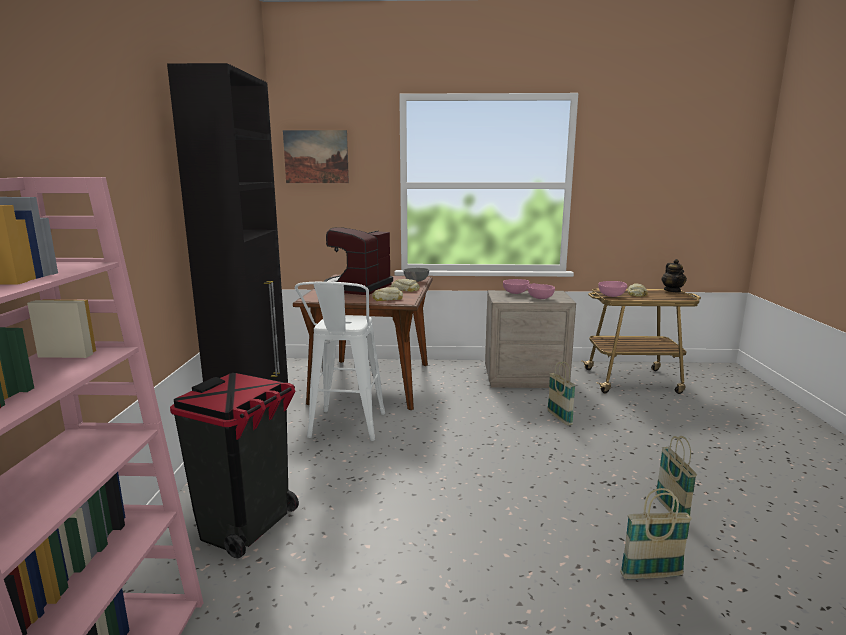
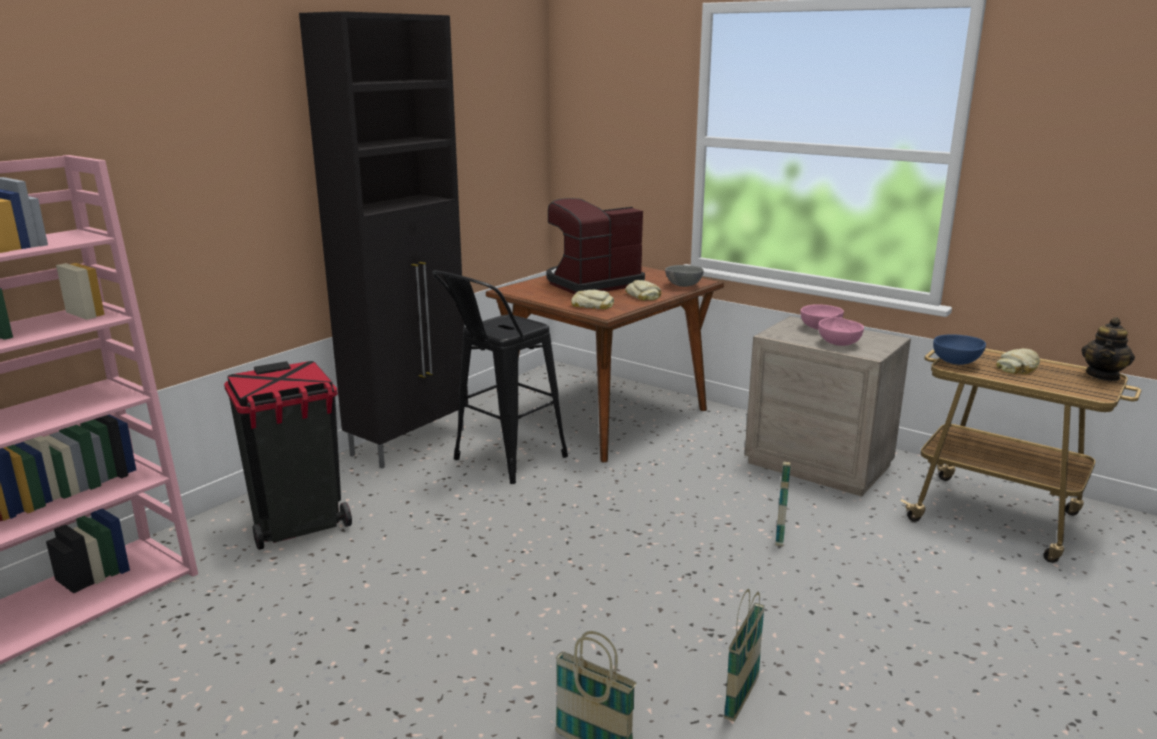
camera: 35 degrees right, 5 degrees up
(316, 157) = (597, 94): picture -> none
(345, 429) = (501, 462): white stool -> black stool
(612, 296) = (957, 363): pink bowl -> blue bowl

